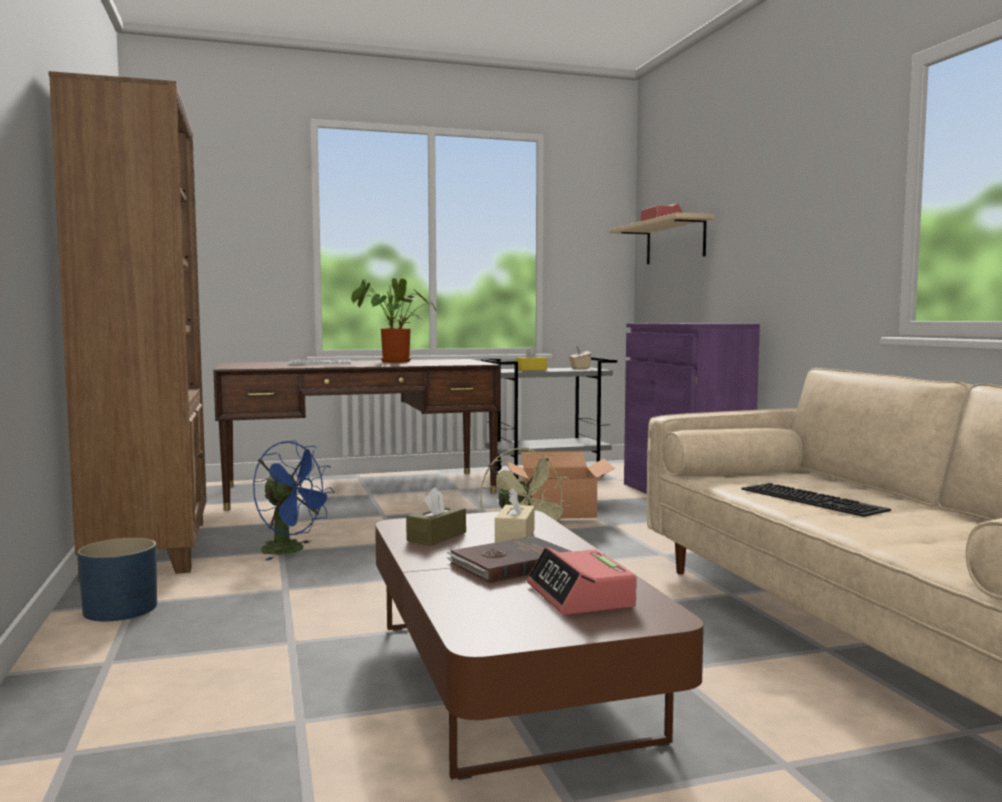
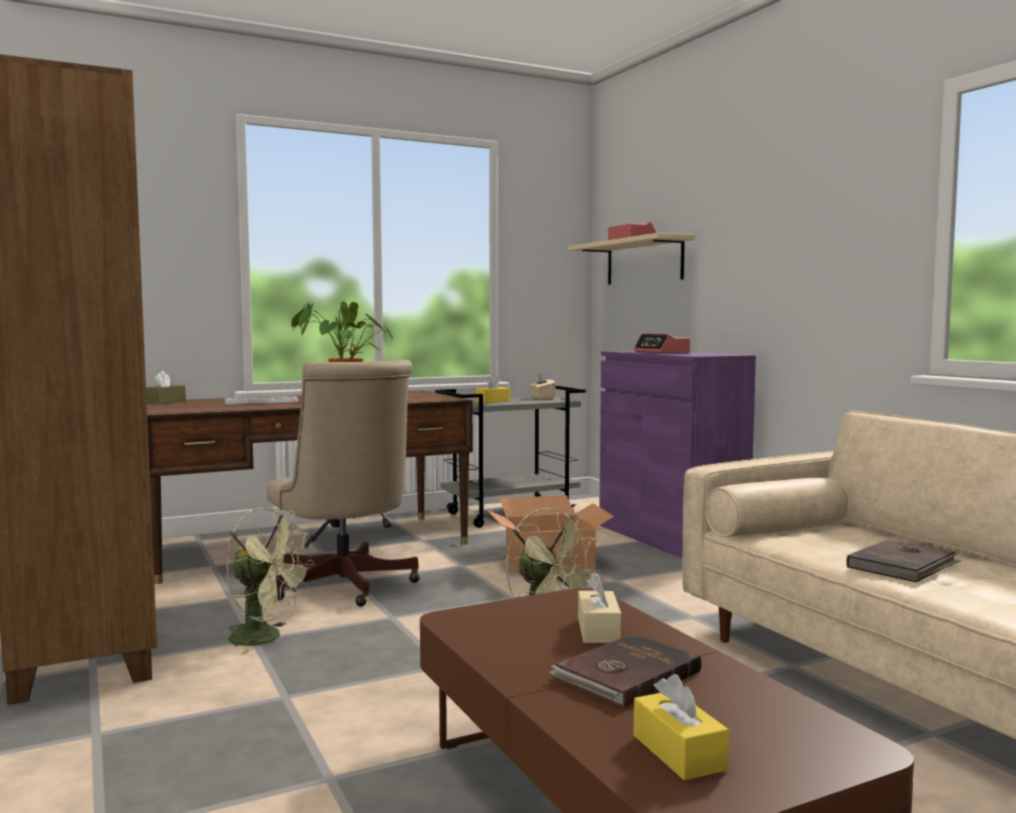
camera: 10 degrees left, 0 degrees up
(119, 609) = (81, 745): blue planter -> none
(291, 550) = (266, 638): blue fan -> green fan
(373, 520) = (345, 588): none -> beige office chair
(436, 536) = (508, 637): brown tissue box -> brown tissue box (165, 402)
(507, 610) = (678, 752): none -> yellow tissue box
(580, 596) = (744, 721): alarm clock -> alarm clock (662, 352)
(814, 499) = (903, 565): keyboard -> brown book

